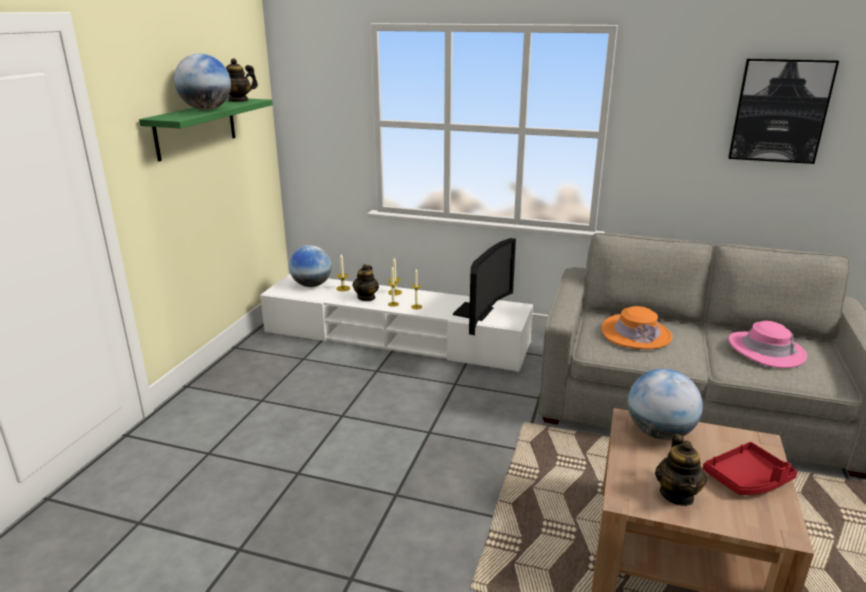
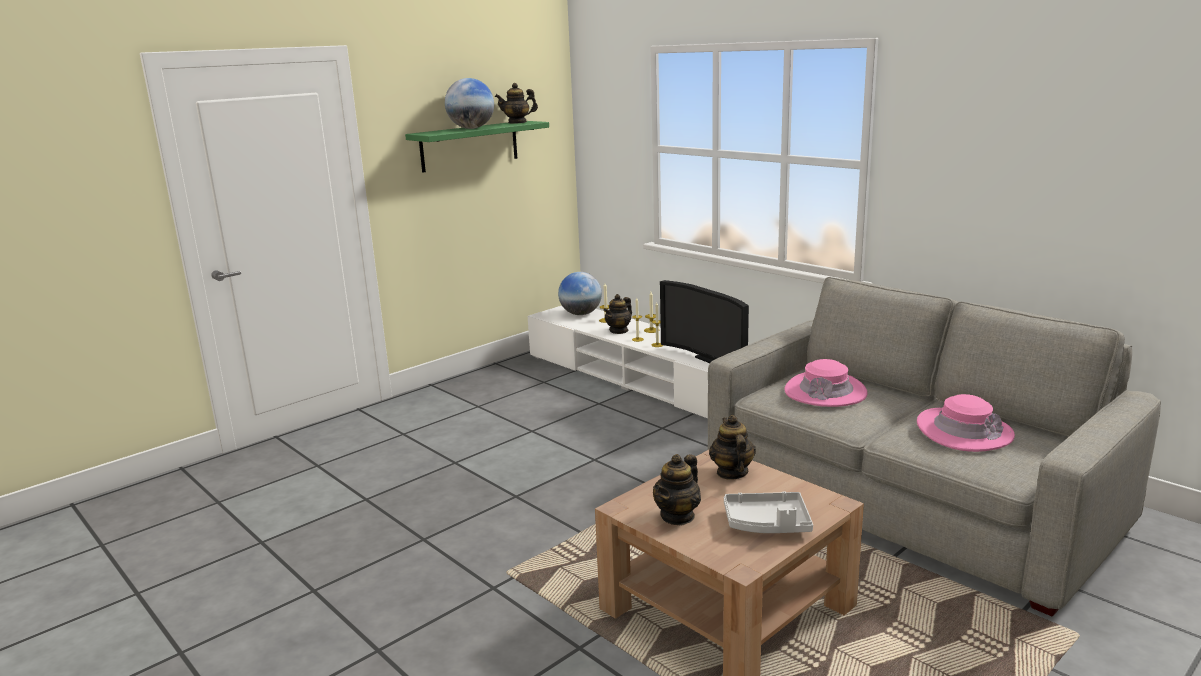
camera: 30 degrees right, 5 degrees down
(478, 313) = (714, 359): television -> television turned 90 degrees clockwise
(636, 334) = (825, 392): orange hat -> pink hat
(659, 433) = (731, 473): globe -> teapot
(747, 479) = (767, 524): red tray -> grey tray
(780, 111) = (1066, 138): picture -> none

